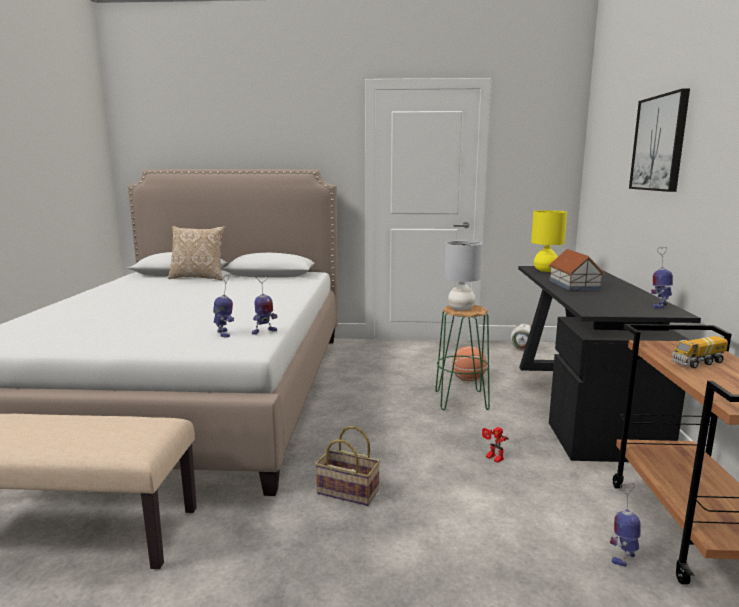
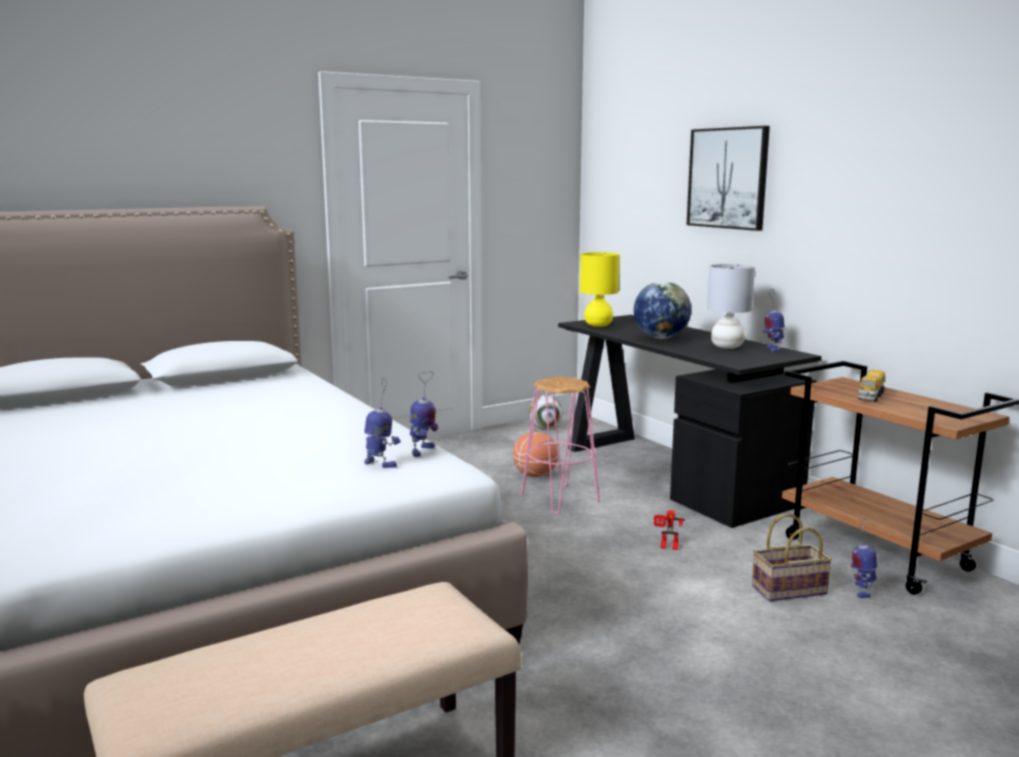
camera: 35 degrees left, 0 degrees up
(198, 278) = (115, 399): pillow -> none
(346, 492) = (583, 626): basket -> basket (788, 591)
(461, 309) = (559, 384): grey table lamp -> grey table lamp (727, 347)
(461, 400) = (559, 499): green stool -> pink stool
(574, 284) = (661, 338): toy house -> globe

